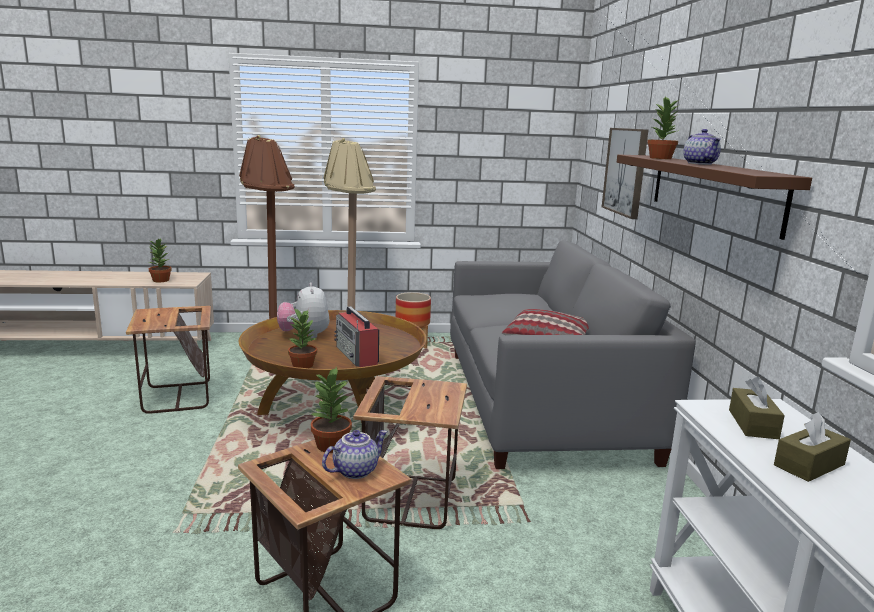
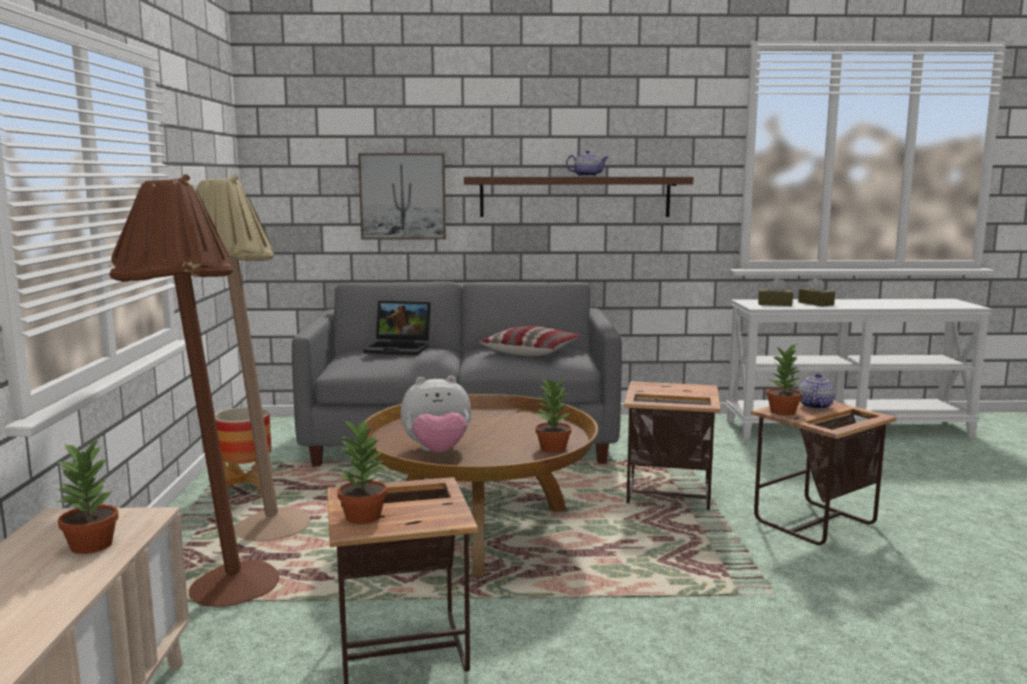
camera: 85 degrees left, 5 degrees down
(355, 470) = (814, 406): teapot -> teapot turned 60 degrees clockwise
(357, 356) = (518, 428): radio -> none
(524, 300) = (400, 348): none -> laptop
(661, 158) = (522, 176): potted plant -> potted plant (363, 516)

